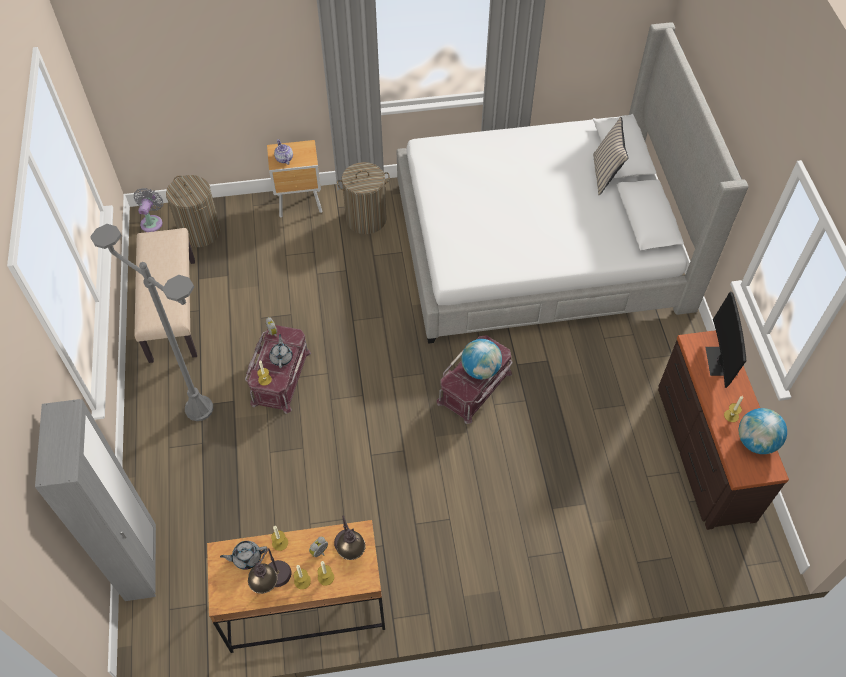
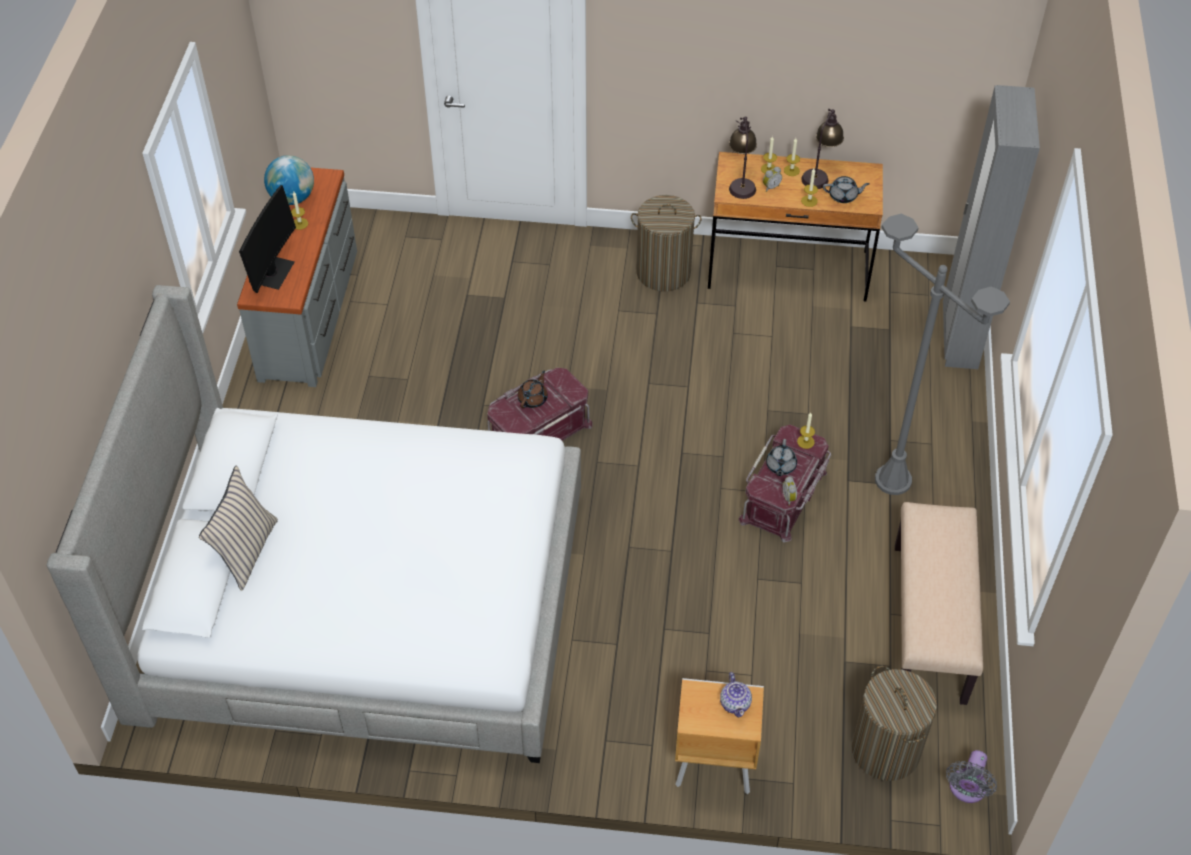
camera: 165 degrees left, 5 degrees down
(366, 219) = (611, 711): laundry basket -> laundry basket (663, 272)
(480, 369) = (533, 399): globe -> brown teapot
(703, 451) = (310, 313): brown dresser -> grey dresser

